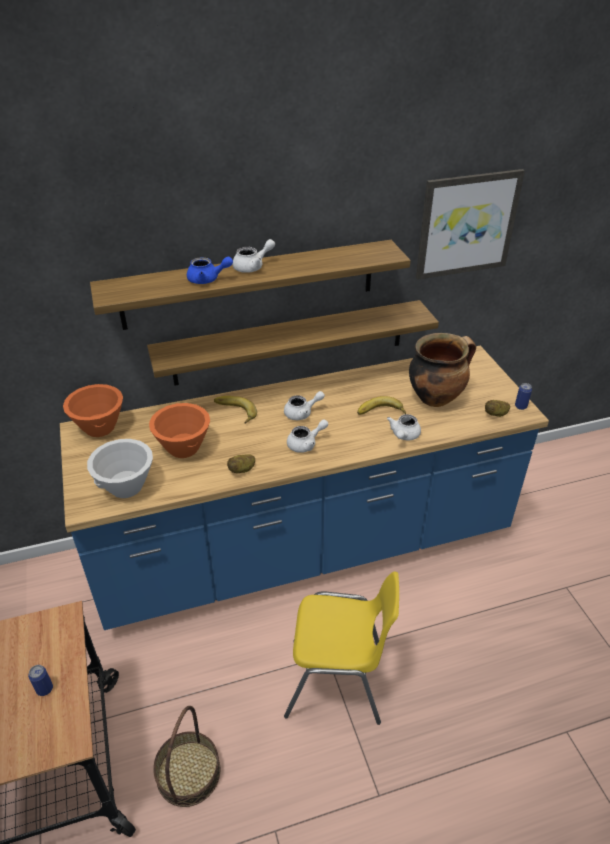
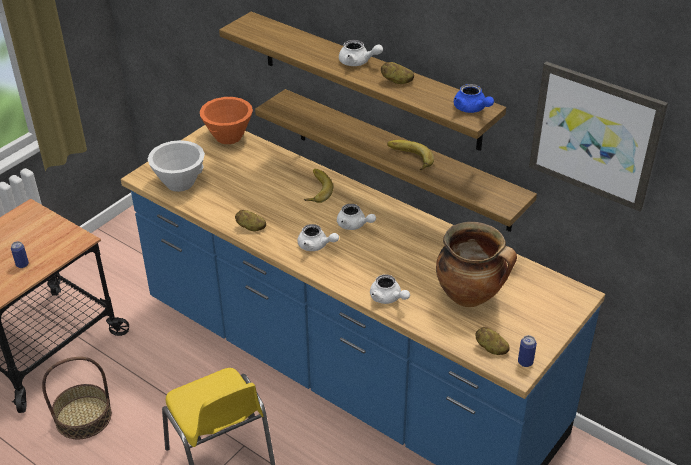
camera: 55 degrees right, 0 degrees up
(184, 448) = (247, 186): orange bowl -> none
(207, 279) = (312, 53): blue teapot -> blue teapot (471, 109)
(303, 262) = (397, 81): none -> potato
(381, 413) = (406, 270): banana -> banana (408, 158)
(403, 435) = (388, 298): white teapot -> white teapot turned 120 degrees counterclockwise

